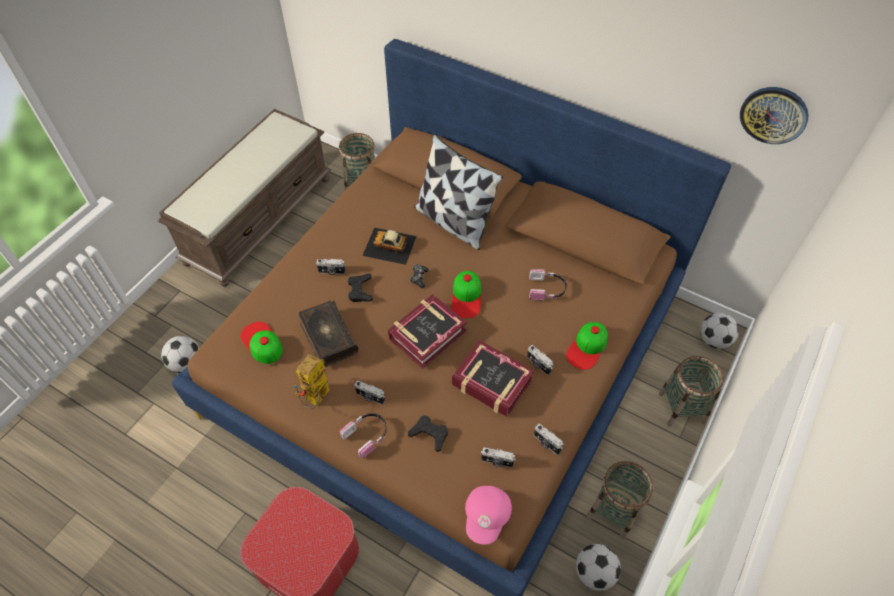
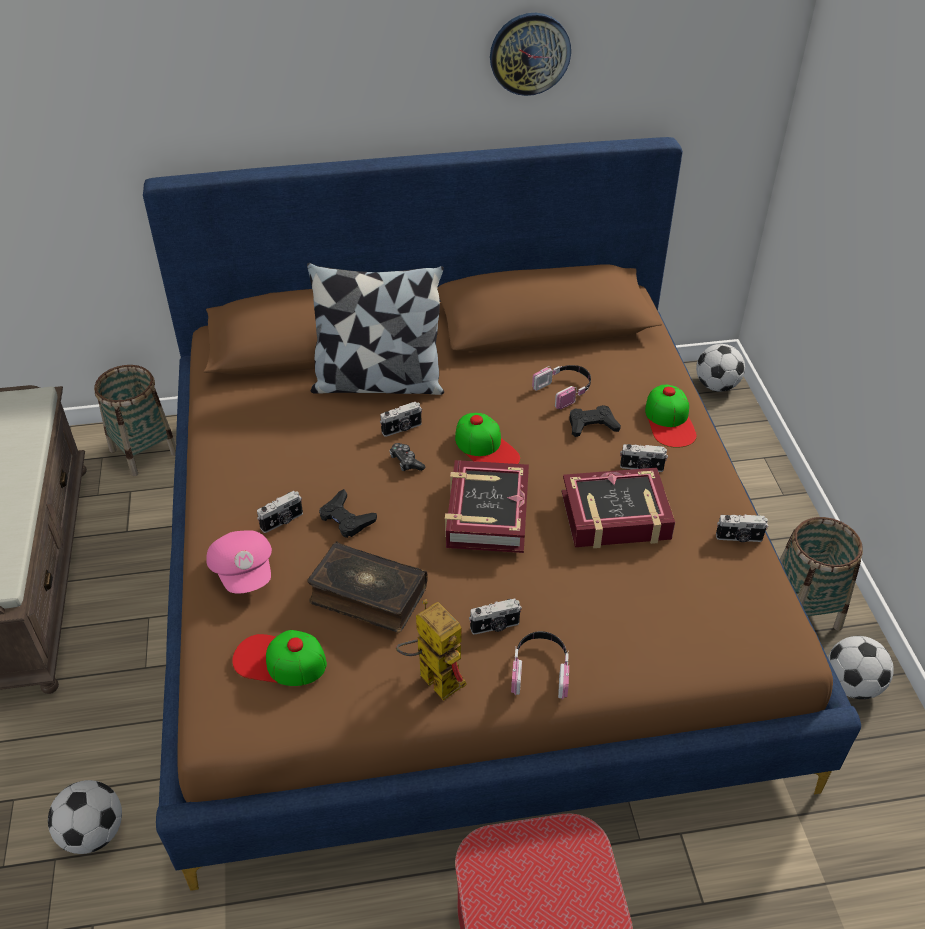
camera: 40 degrees left, 10 degrees down
(316, 400) = (431, 677): toy robot -> toy robot turned 150 degrees clockwise
(390, 246) = (328, 449): toy car -> none
(429, 434) = (611, 616): black game controller -> black game controller (592, 425)
(487, 517) = (769, 653): pink cap -> pink cap (244, 571)
(497, 462) = (714, 591): camera -> camera (402, 429)
(682, 408) = (756, 466): basket -> none
(773, 114) = (704, 50): wall clock -> wall clock (529, 53)

